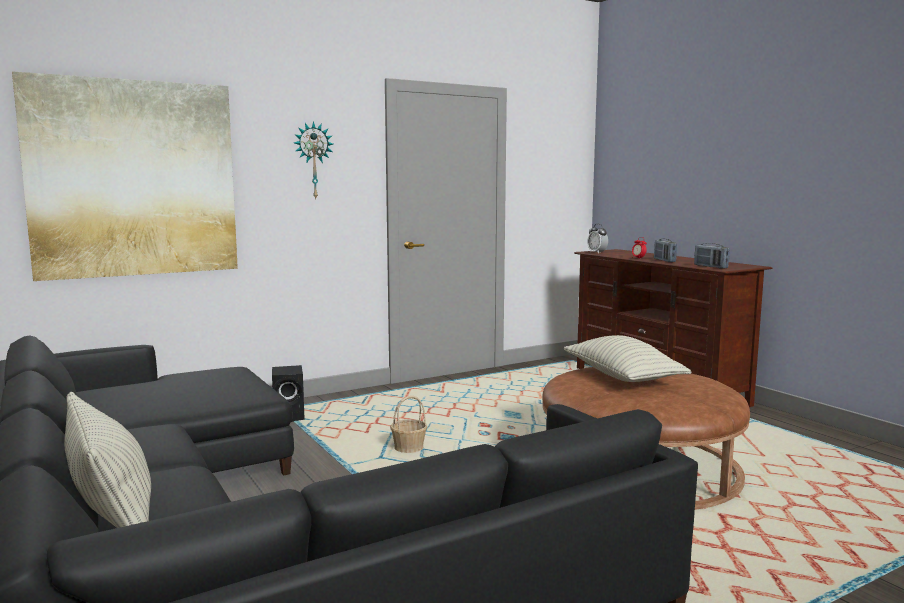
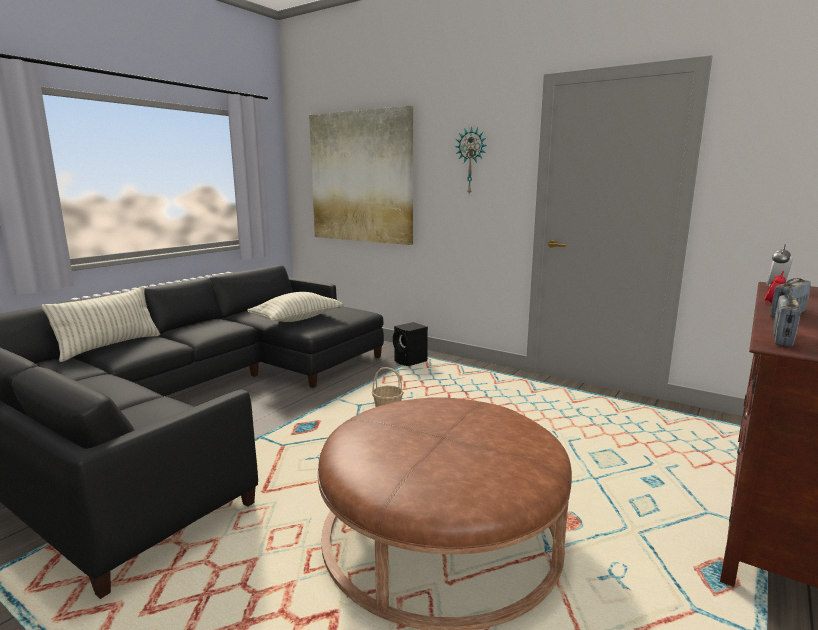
camera: 65 degrees right, 5 degrees up
(622, 377) = (458, 424): pillow -> pillow (297, 319)

